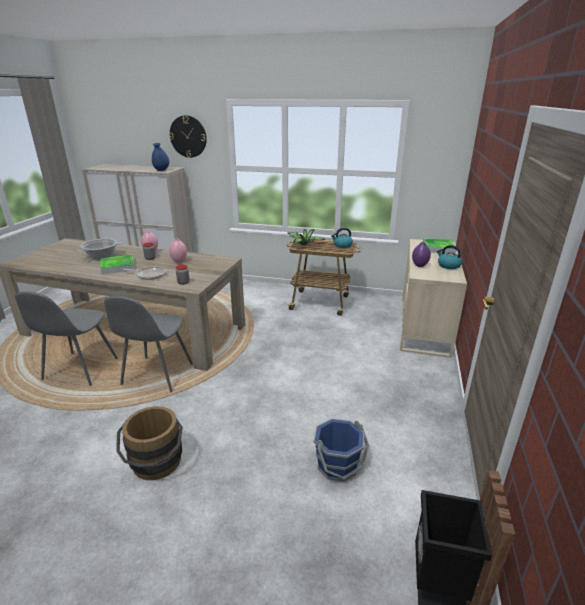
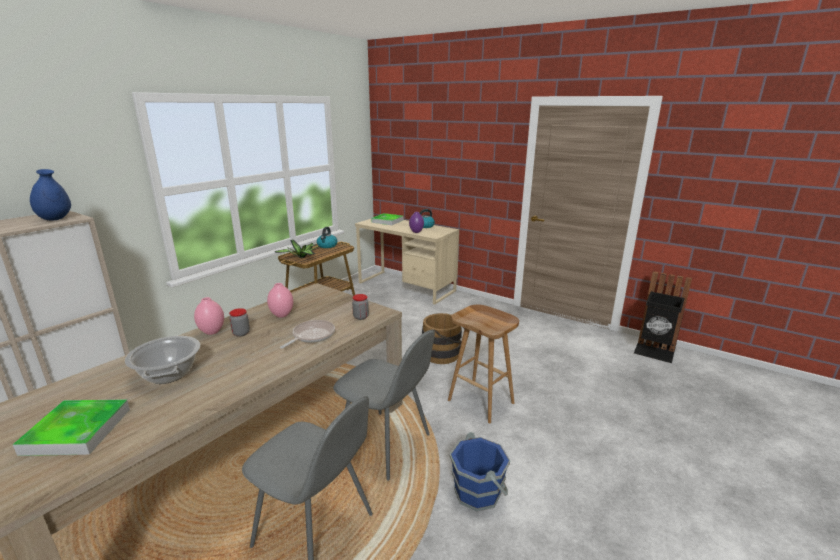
camera: 70 degrees left, 5 degrees down
(118, 266) = (243, 359): tray -> tray (77, 431)
(156, 465) = (545, 454): brown bucket -> brown bucket (445, 355)
(188, 136) = (66, 155): wall clock -> none
(226, 413) = (482, 401): none -> brown stool
(338, 465) = (559, 360): blue bucket -> blue bucket (478, 491)

